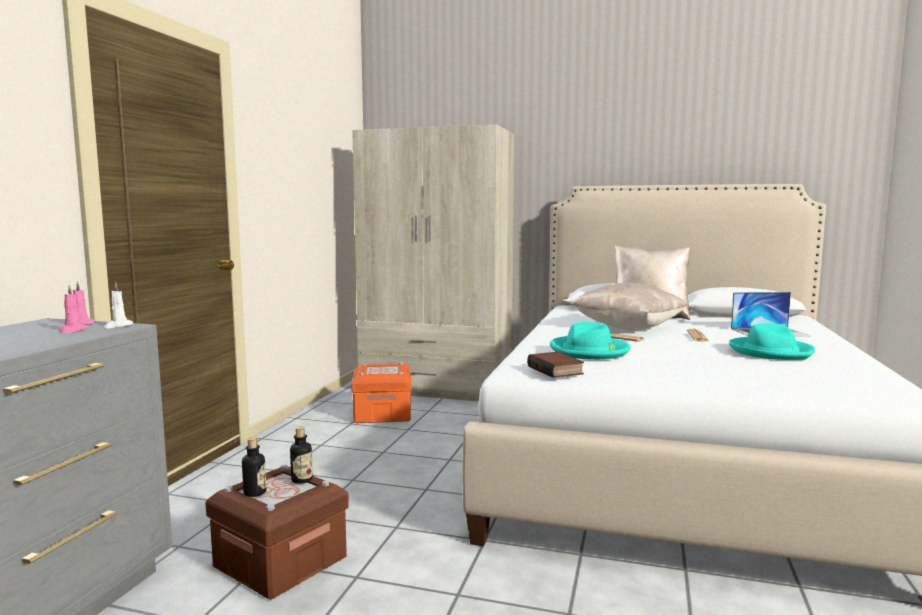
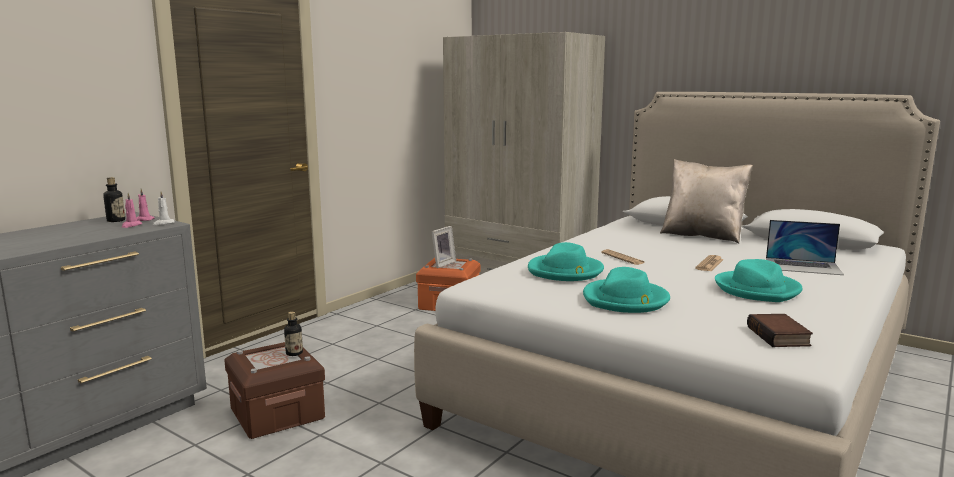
camera: 20 degrees right, 5 degrees up
(255, 493) = (254, 358): bottle -> bottle (116, 220)
(374, 370) = (442, 264): none -> picture frame
(557, 370) = (506, 287): book -> book (780, 336)
(628, 328) = (655, 247): beige pillow -> none
(683, 370) = (625, 300): none -> turquoise hat

